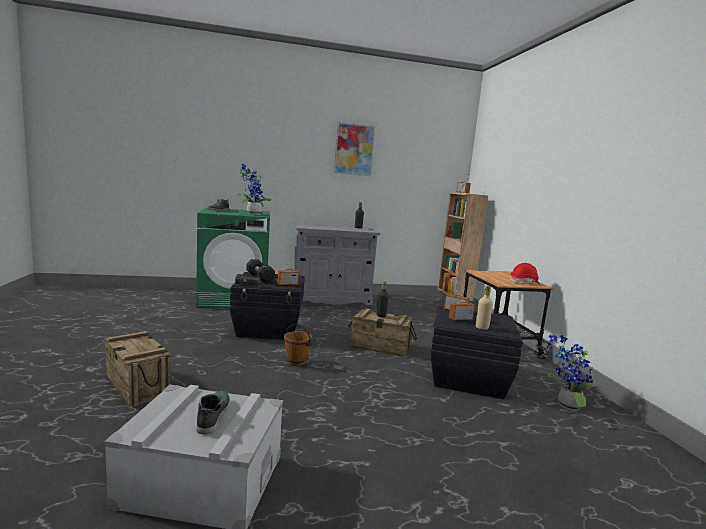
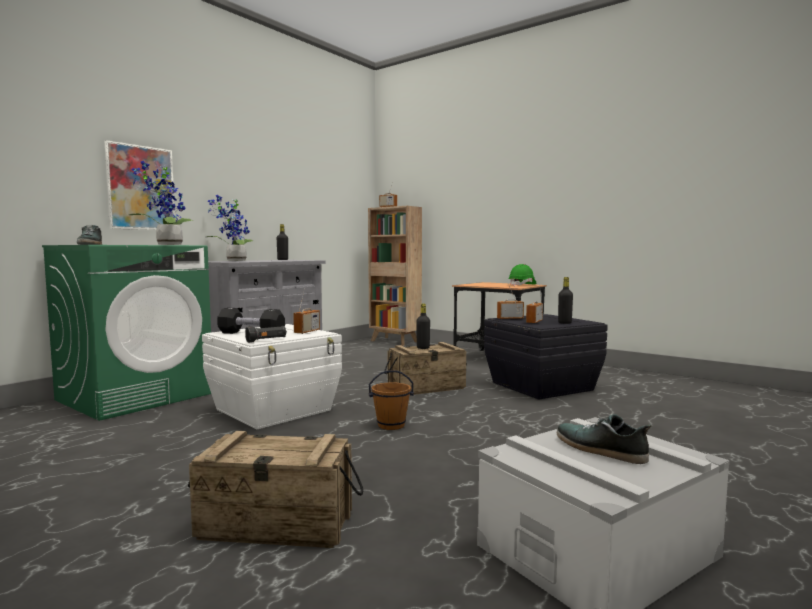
camera: 40 degrees left, 5 degrees down
(268, 329) = (275, 410): black storage box -> white storage box
(354, 149) = (259, 152): picture -> picture (141, 188)
(482, 328) = (564, 323): beige bottle -> black bottle
(524, 283) = (522, 285): red hard hat -> green hard hat
(565, 405) = (627, 381): potted plant -> potted plant (233, 261)

